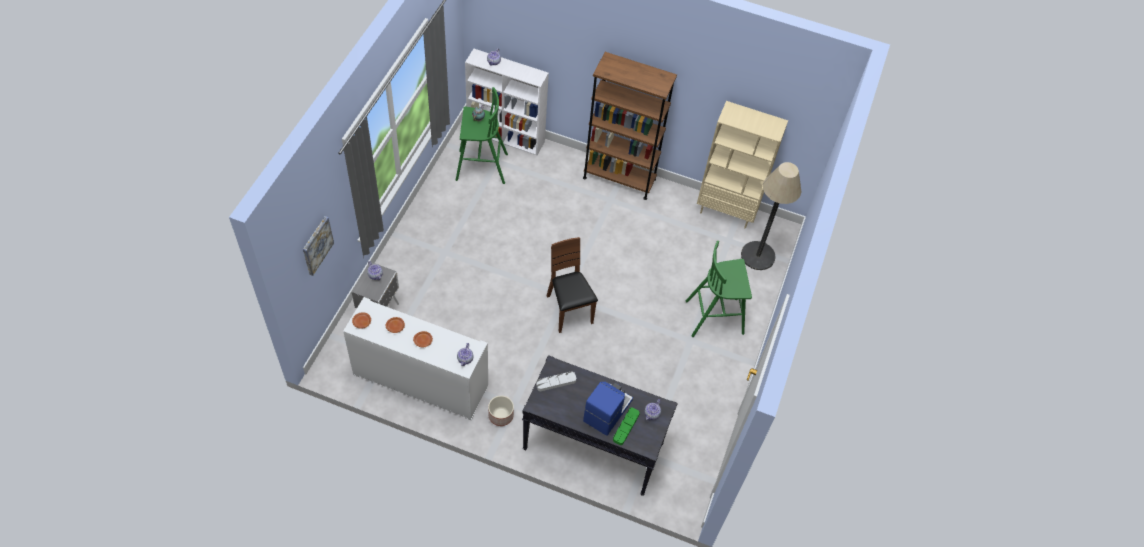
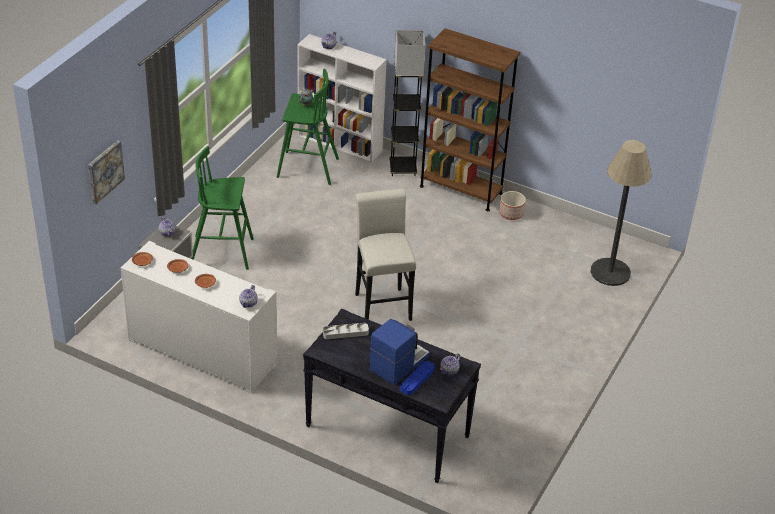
camera: 10 degrees right, 15 degrees down
(501, 415) = (286, 392): planter -> planter (511, 213)
(565, 159) = (403, 168): none -> grey floor lamp
(568, 310) = (382, 303): brown chair -> white stool
(626, 427) = (417, 380): green tray -> blue tray
(715, 317) = (551, 324): green stool -> green stool (223, 252)
(726, 212) = (580, 229): beige bookcase -> none

